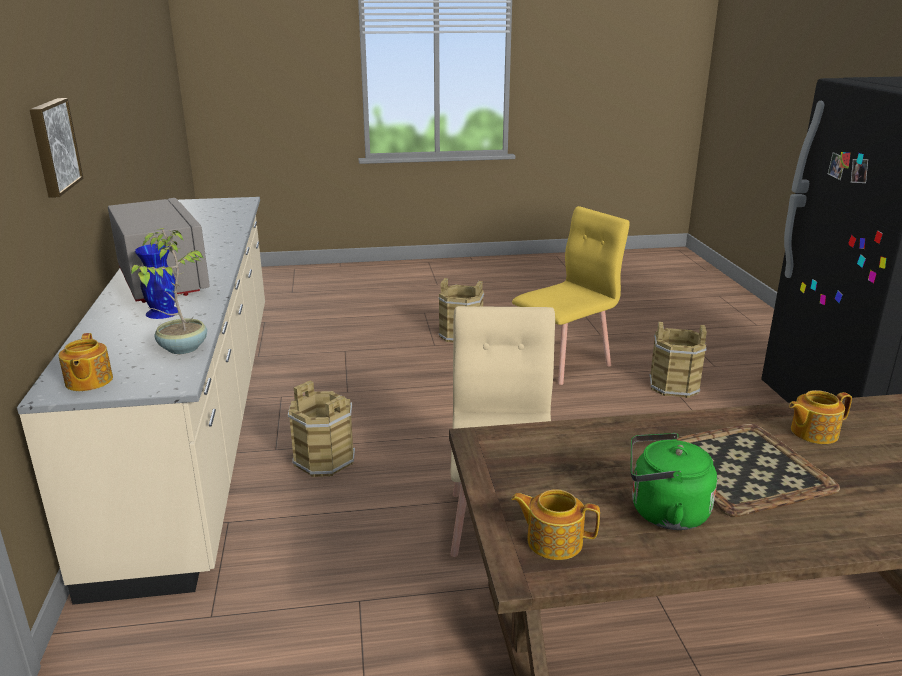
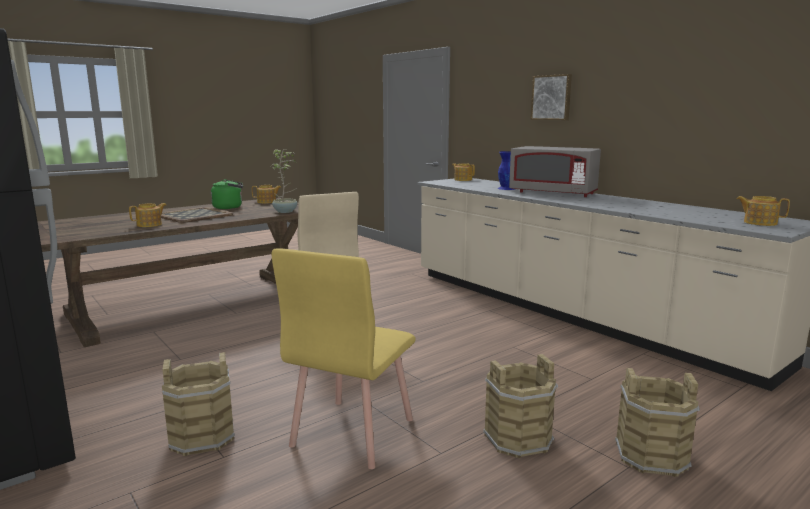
camera: 150 degrees right, 10 degrees down
(182, 348) = (458, 185): potted plant -> potted plant (286, 211)
(215, 206) = (759, 223): none -> teapot
(324, 459) = (453, 312): brown bucket -> brown bucket (651, 456)

